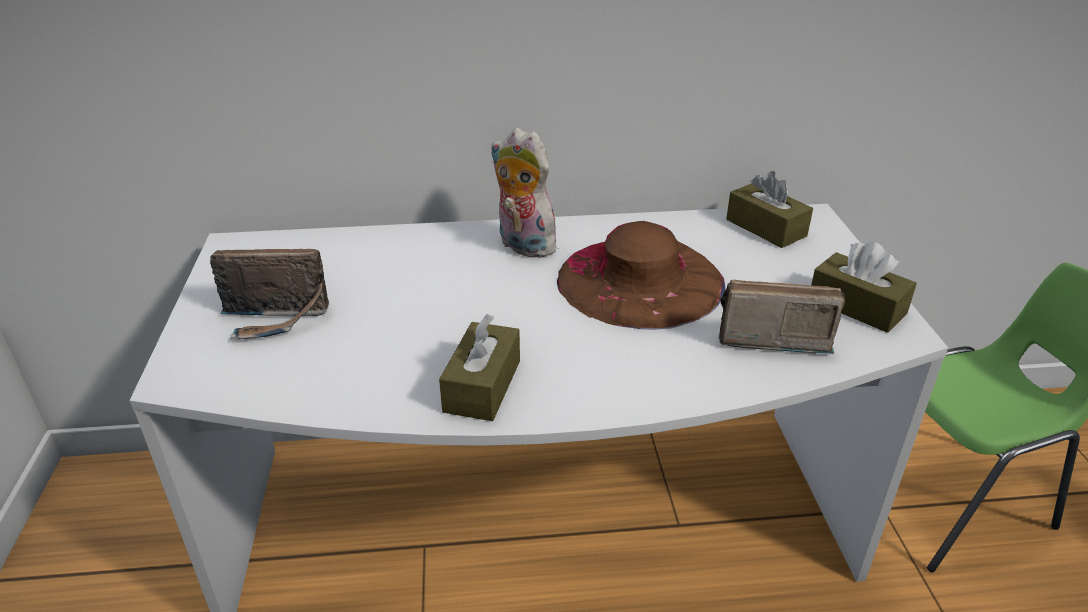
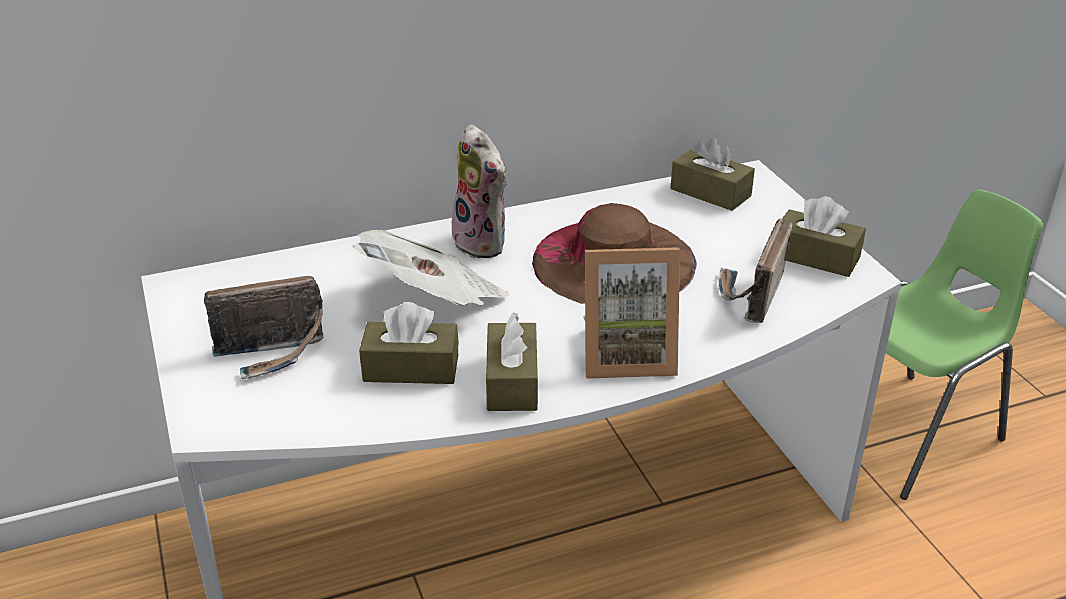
camera: 15 degrees left, 0 degrees up
(392, 355) = (411, 368): none -> brown tissue box
(448, 294) = (434, 301): none -> newspaper
(522, 246) = (484, 243): plush toy -> plush toy turned 150 degrees counterclockwise
(612, 379) = (626, 356): none -> picture frame
(768, 337) = (749, 296): radio -> radio turned 60 degrees counterclockwise

